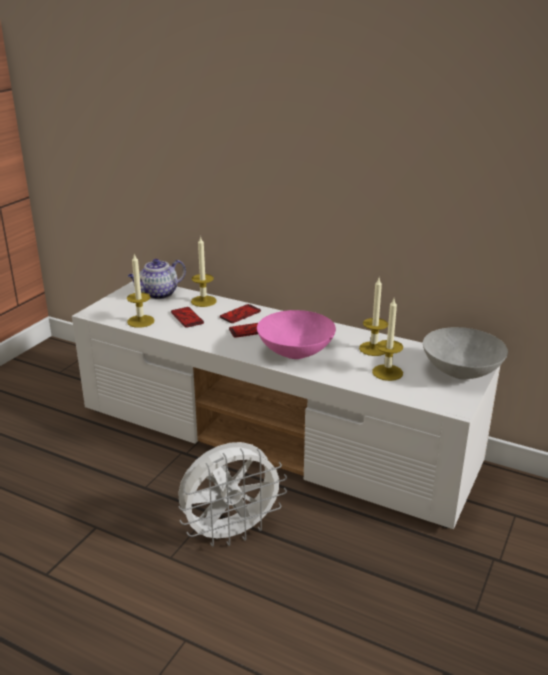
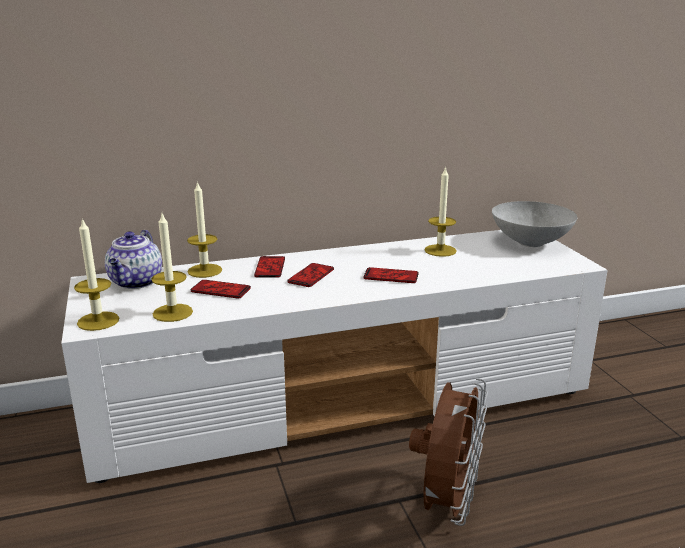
camera: 45 degrees left, 5 degrees down
(231, 533) = (447, 504): white fan -> brown fan
(296, 352) = (391, 276): pink bowl -> phone
(387, 372) = (488, 262): candle -> candle (98, 321)

